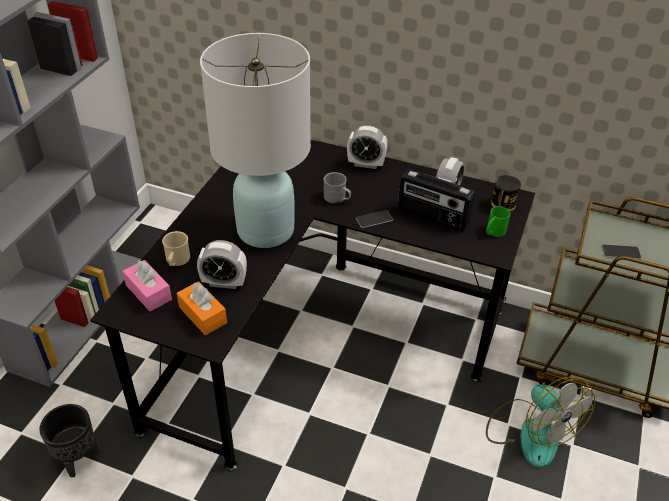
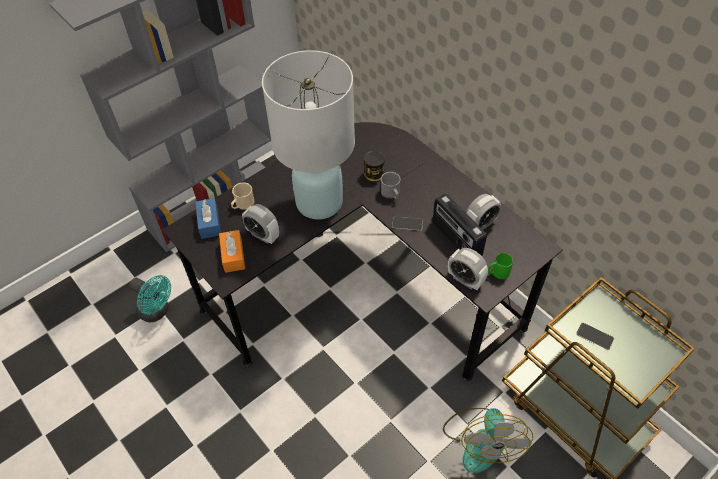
camera: 30 degrees right, 10 degrees up
(78, 458) = (157, 311): black planter -> turquoise fan
(148, 292) = (209, 223): pink tissue box -> blue tissue box
(366, 164) = (435, 170): alarm clock -> alarm clock (465, 280)
(503, 204) = (525, 250): can -> can (374, 174)

